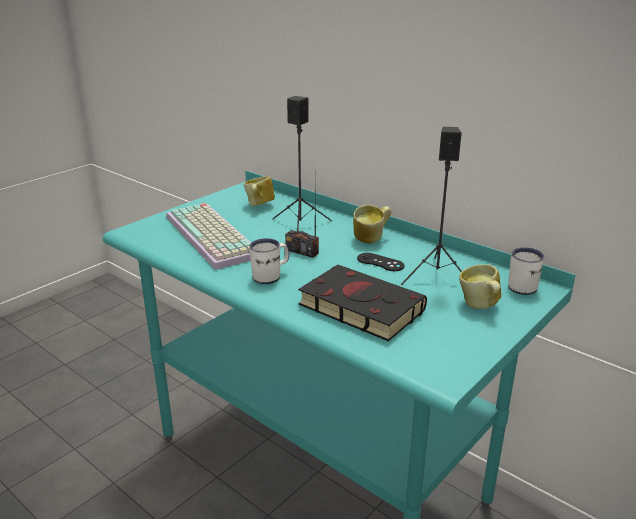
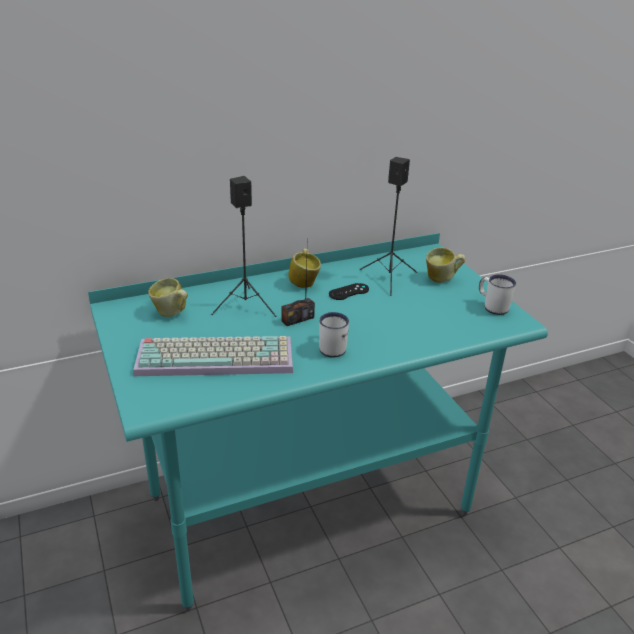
camera: 65 degrees left, 5 degrees up
(357, 307) = (412, 323): black book -> none
(523, 285) = (424, 255): white mug -> white mug (492, 306)

